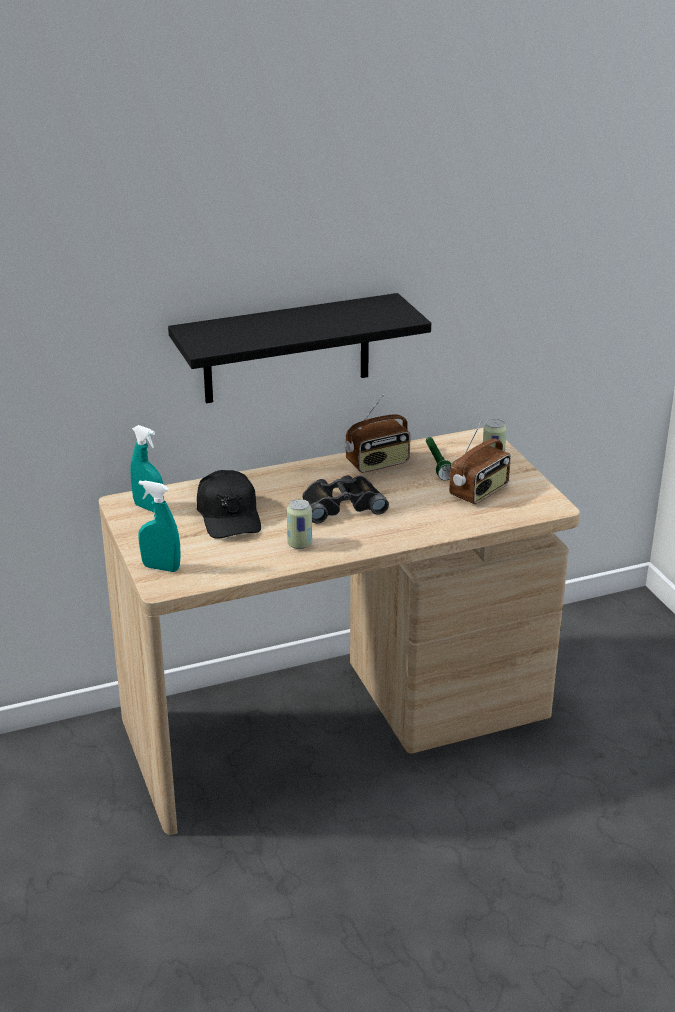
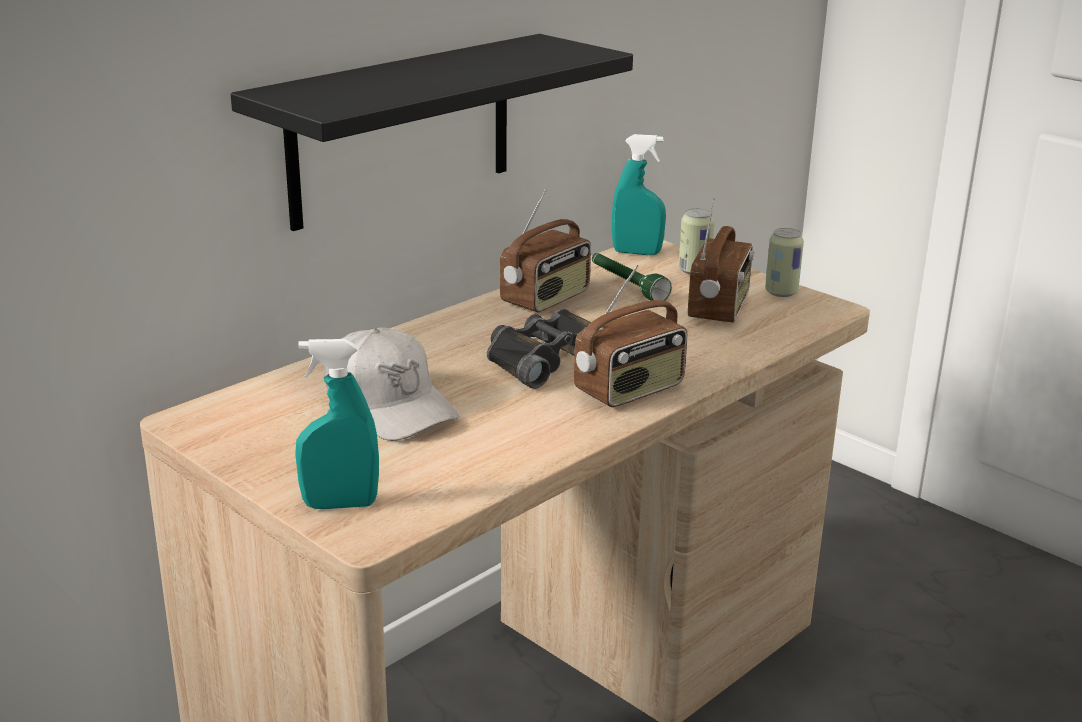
camera: 25 degrees left, 5 degrees down
(149, 508) = (242, 419): turquoise spray bottle -> turquoise spray bottle (636, 252)
(229, 516) = (389, 405): black cap -> white cap
(299, 544) = (538, 421): can -> can (781, 292)
(369, 536) = (630, 390): none -> radio

